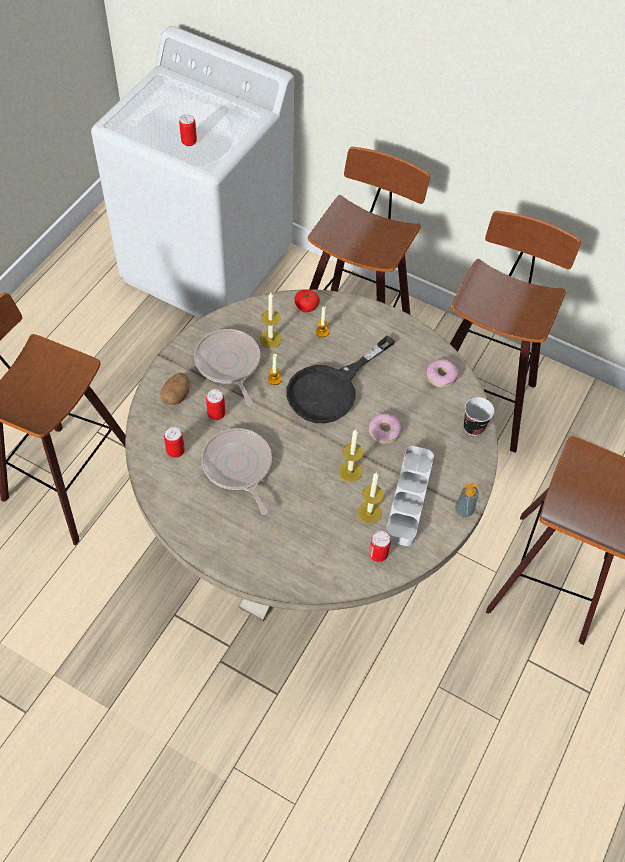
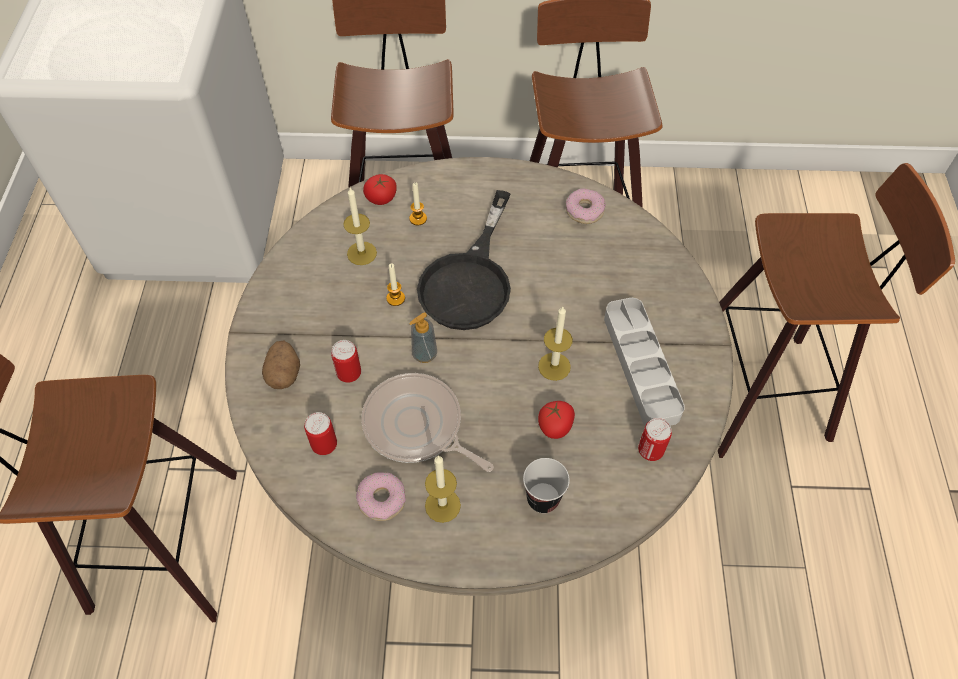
camera: 25 degrees left, 0 degrees up
(189, 142) = (130, 57): can -> none
(228, 364) = (327, 305): frying pan -> none
(326, 509) = (555, 426): none -> tomato
(369, 512) = (608, 405): candle -> candle (442, 505)
(384, 431) = (562, 301): donut -> donut (381, 499)
(464, 510) = (709, 349): soap dispenser -> soap dispenser (424, 354)
(473, 427) = (656, 251): cup -> cup (543, 499)

